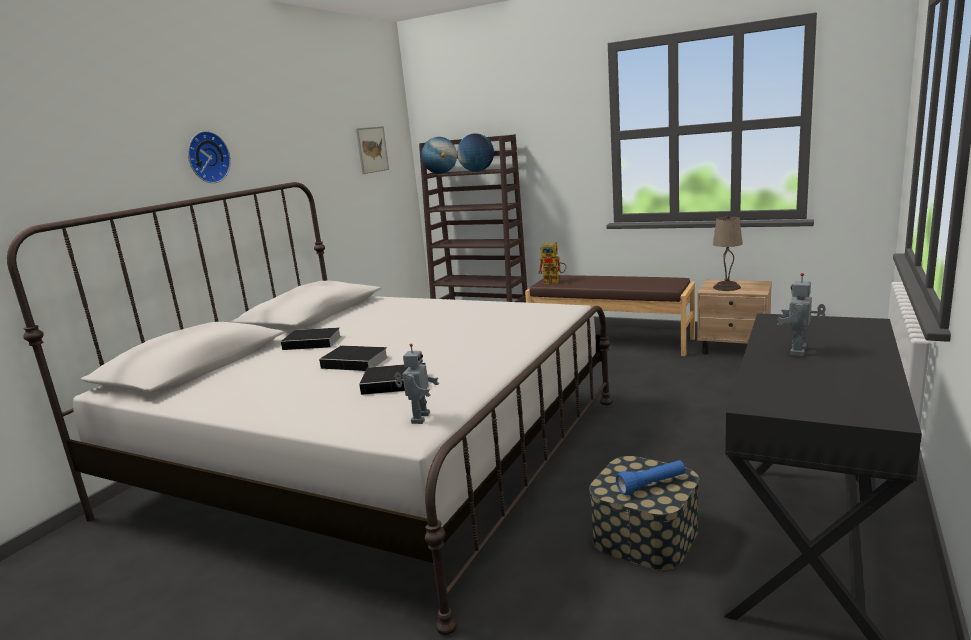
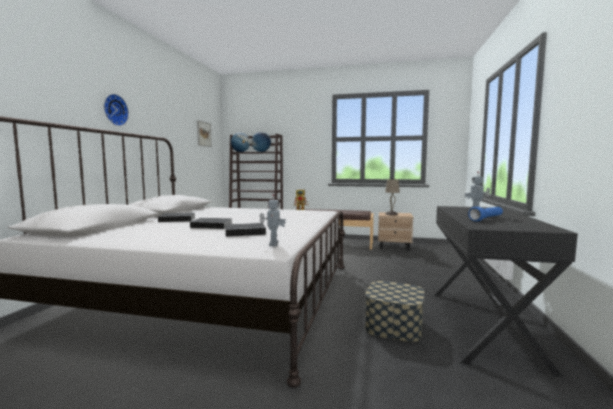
camera: 15 degrees left, 10 degrees down
(651, 485) = (400, 292): blue flashlight -> blue flashlight (486, 219)

